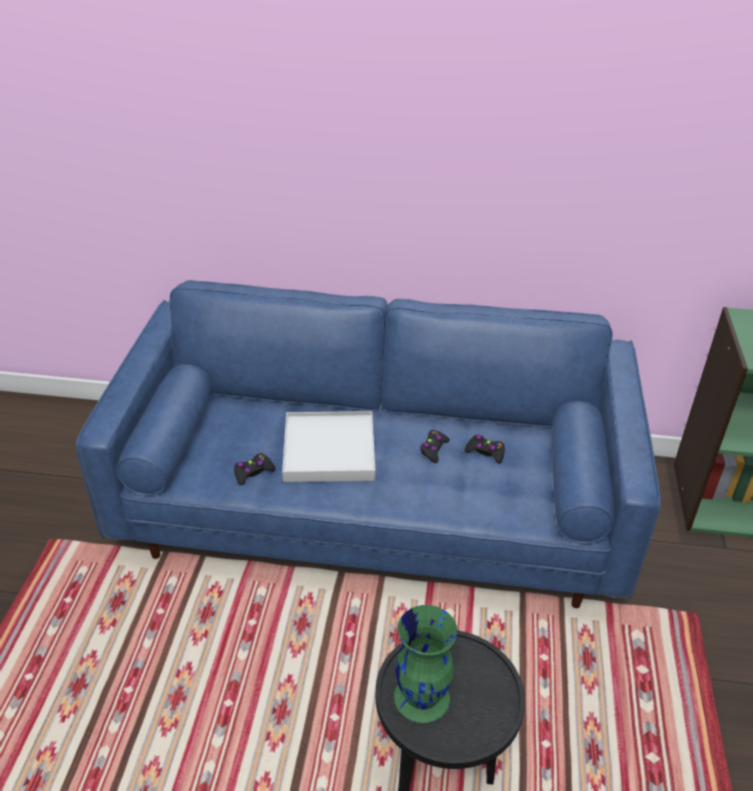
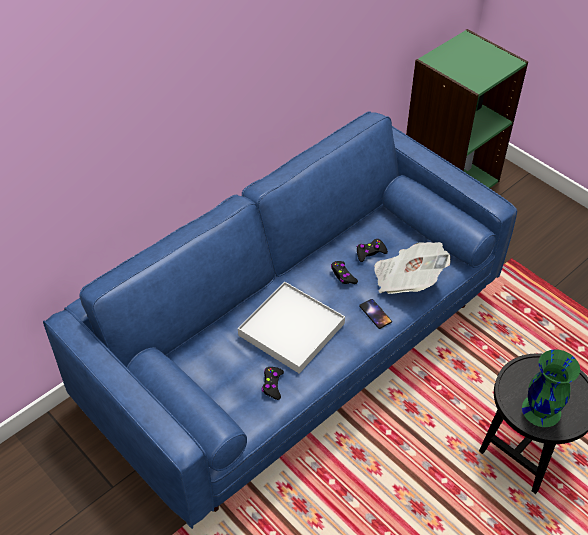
camera: 50 degrees left, 10 degrees up
(411, 495) = (375, 314): none -> phone
(483, 495) = (407, 280): none -> newspaper

